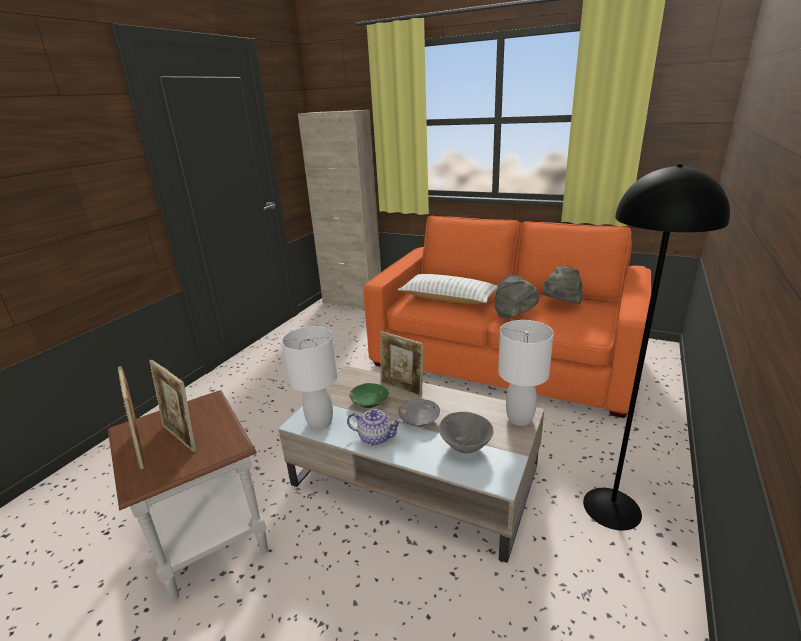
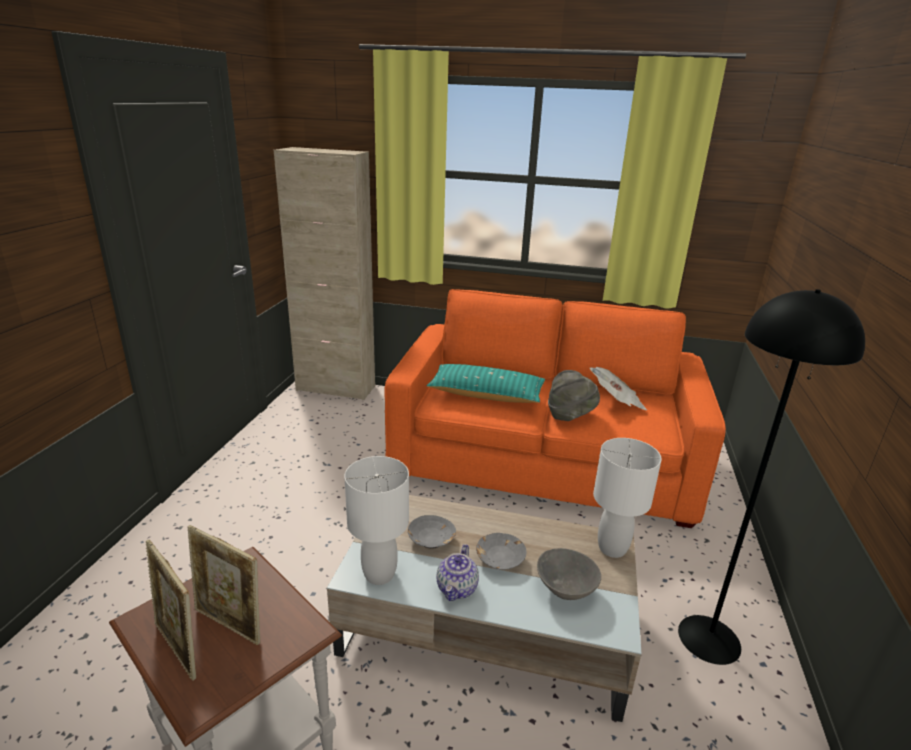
camera: 15 degrees left, 0 degrees up
(369, 402) = (431, 540): green bowl -> grey bowl
(376, 437) = (457, 589): teapot -> teapot turned 105 degrees clockwise
(402, 389) = (465, 518): picture frame -> none
(448, 298) = (486, 394): white pillow -> turquoise pillow
(560, 306) = (616, 402): grey hat -> newspaper

